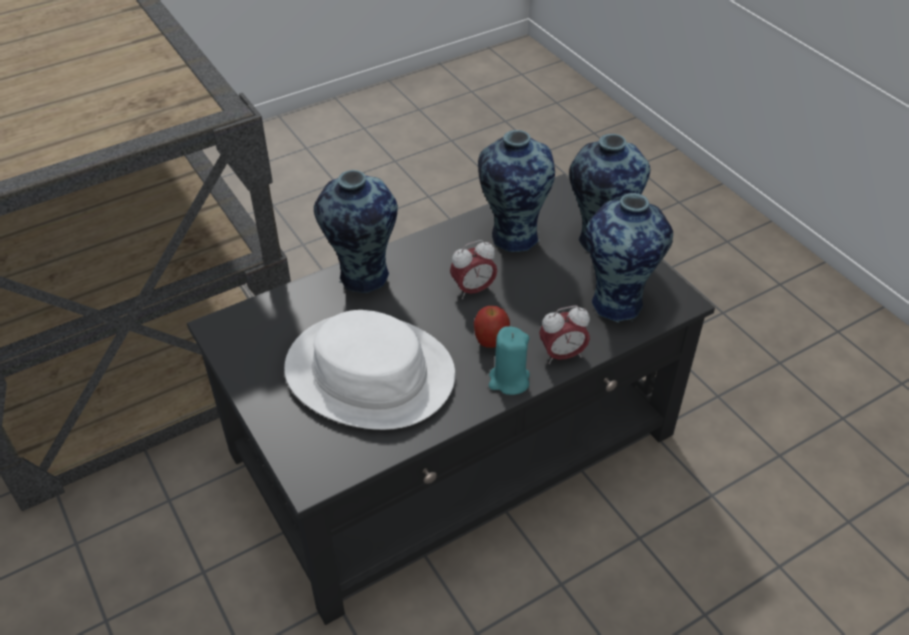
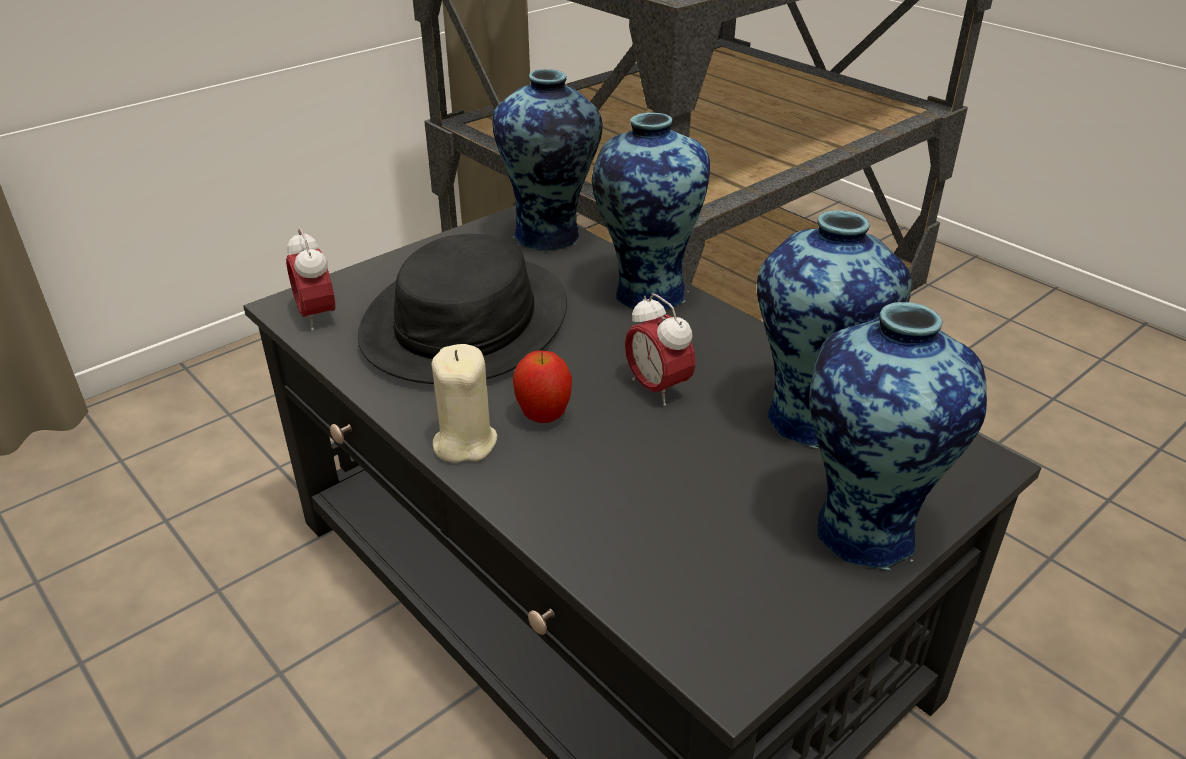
camera: 80 degrees right, 10 degrees down
(370, 372) = (466, 321): white hat -> black hat
(509, 380) = (464, 442): turquoise candle -> beige candle
(562, 355) = (530, 497): alarm clock -> alarm clock (317, 316)
(617, 302) = (690, 564): vase -> vase (550, 237)

